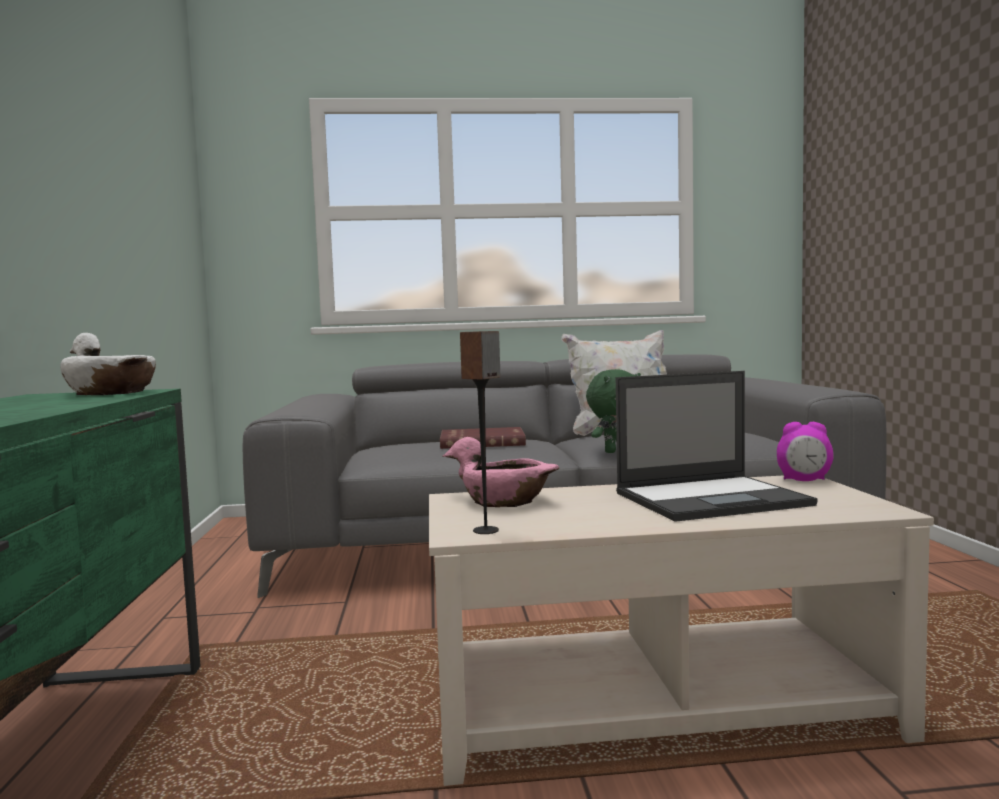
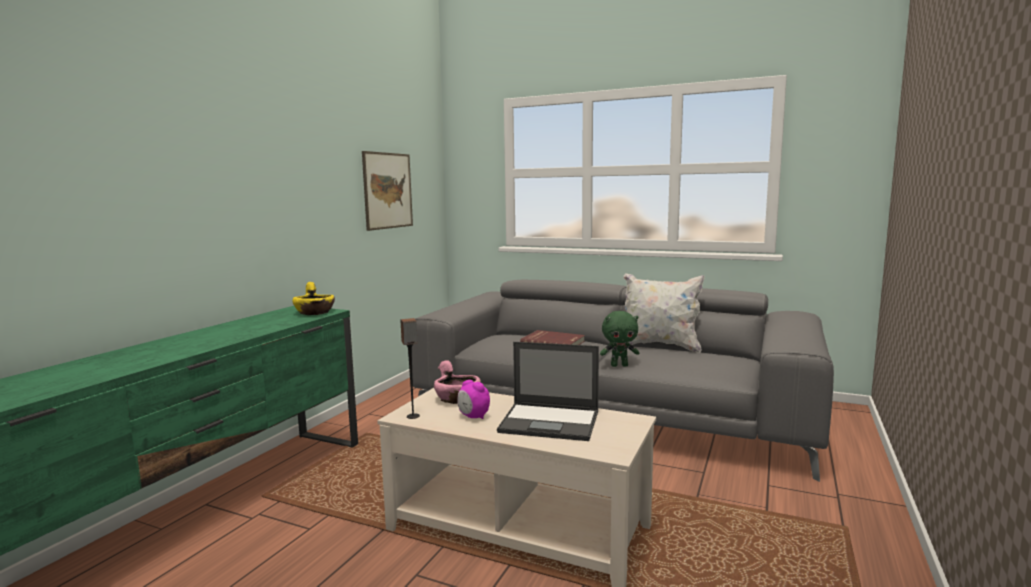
camera: 30 degrees right, 5 degrees up
(111, 393) = (315, 312): white bowl -> yellow bowl
(143, 212) = (388, 190): none -> picture
(804, 480) = (633, 421): alarm clock -> alarm clock (473, 417)

